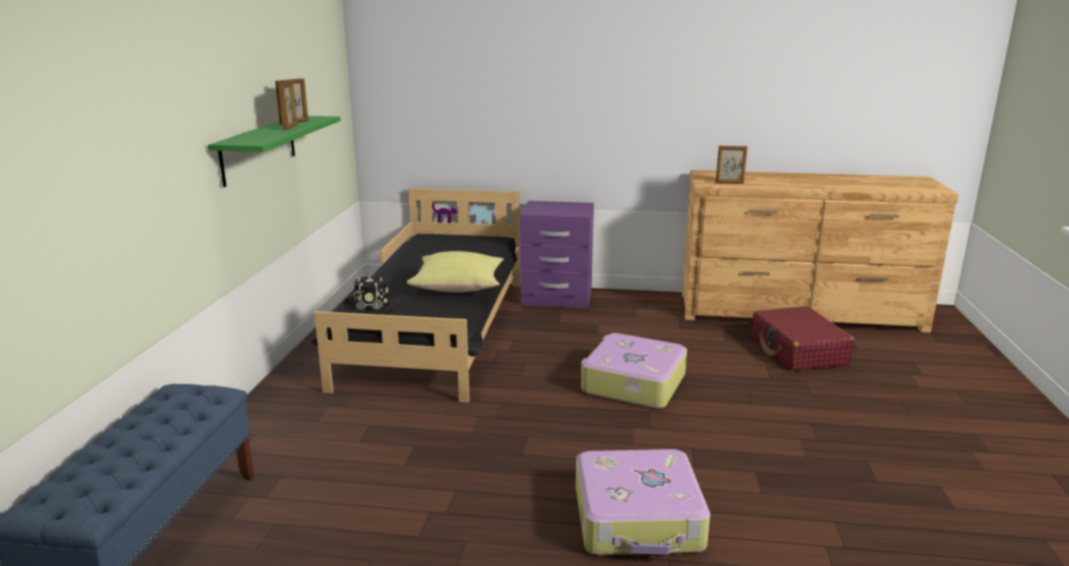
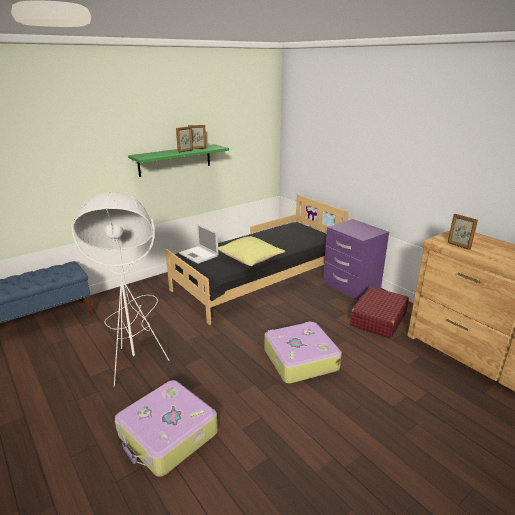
camera: 45 degrees right, 5 degrees up
(372, 306) = (199, 255): black hat -> laptop
(418, 474) = (135, 348): none -> white floor lamp
(798, 351) = (453, 400): red suitcase -> red suitcase (378, 319)

